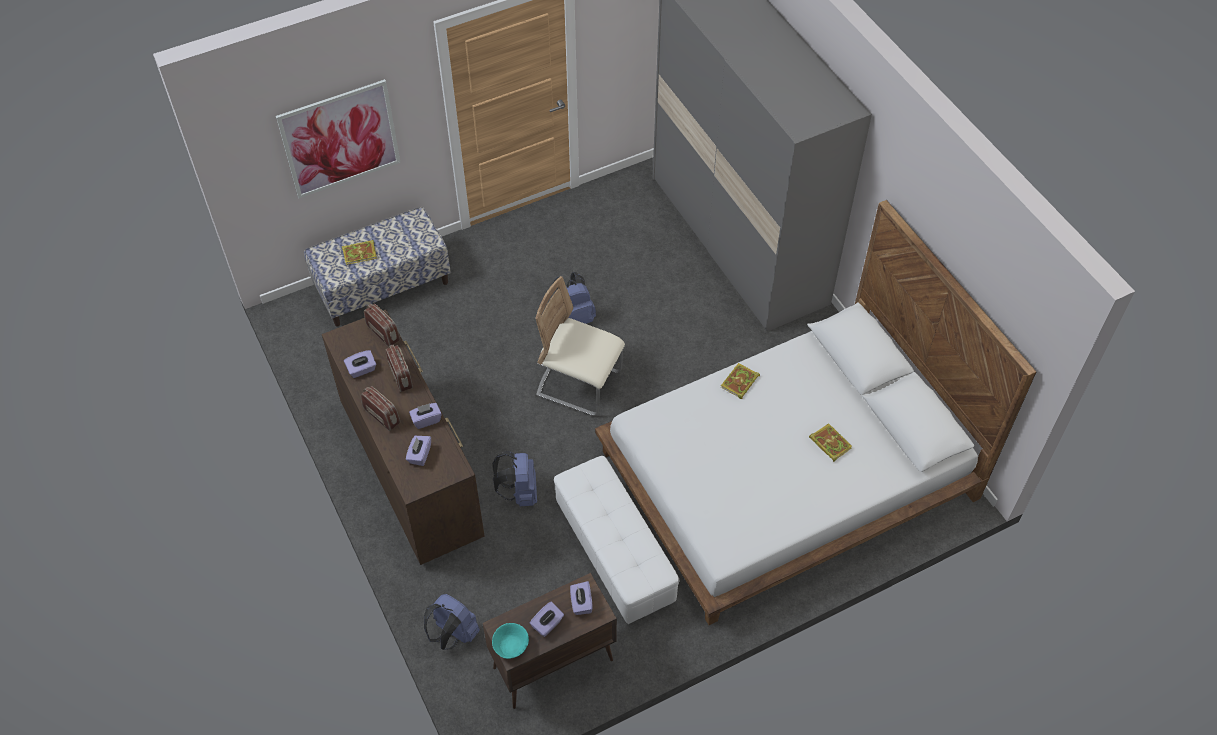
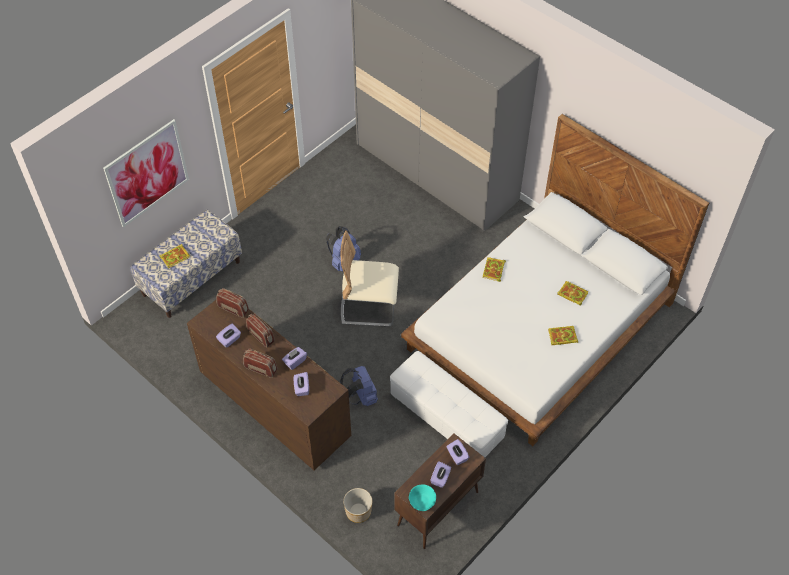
camera: 20 degrees left, 0 degrees up
(453, 634) = (358, 512): blue backpack -> planter
(790, 494) = (561, 337): none -> book

